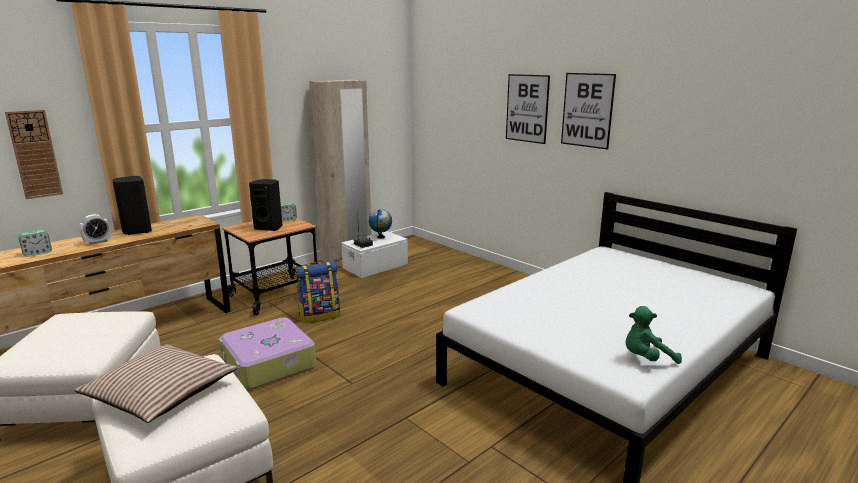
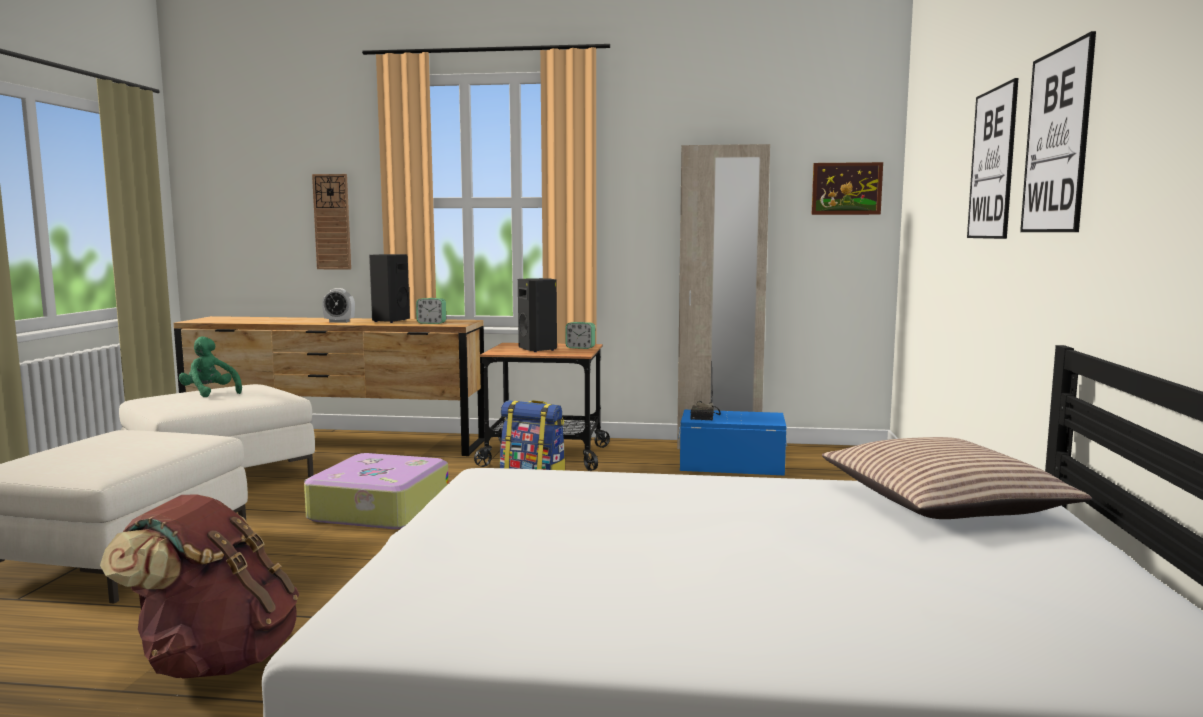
camera: 50 degrees right, 10 degrees down
(37, 253) = (284, 321): alarm clock -> alarm clock (431, 323)
(161, 393) = (118, 442): pillow -> pillow (943, 502)
(374, 266) = (731, 464): white storage box -> blue storage box
(381, 237) = (751, 416): globe -> none
(389, 101) = (846, 188): none -> picture
(408, 467) = (215, 661): none -> brown backpack
(646, 358) = (474, 625): green plush toy -> green plush toy (209, 393)

